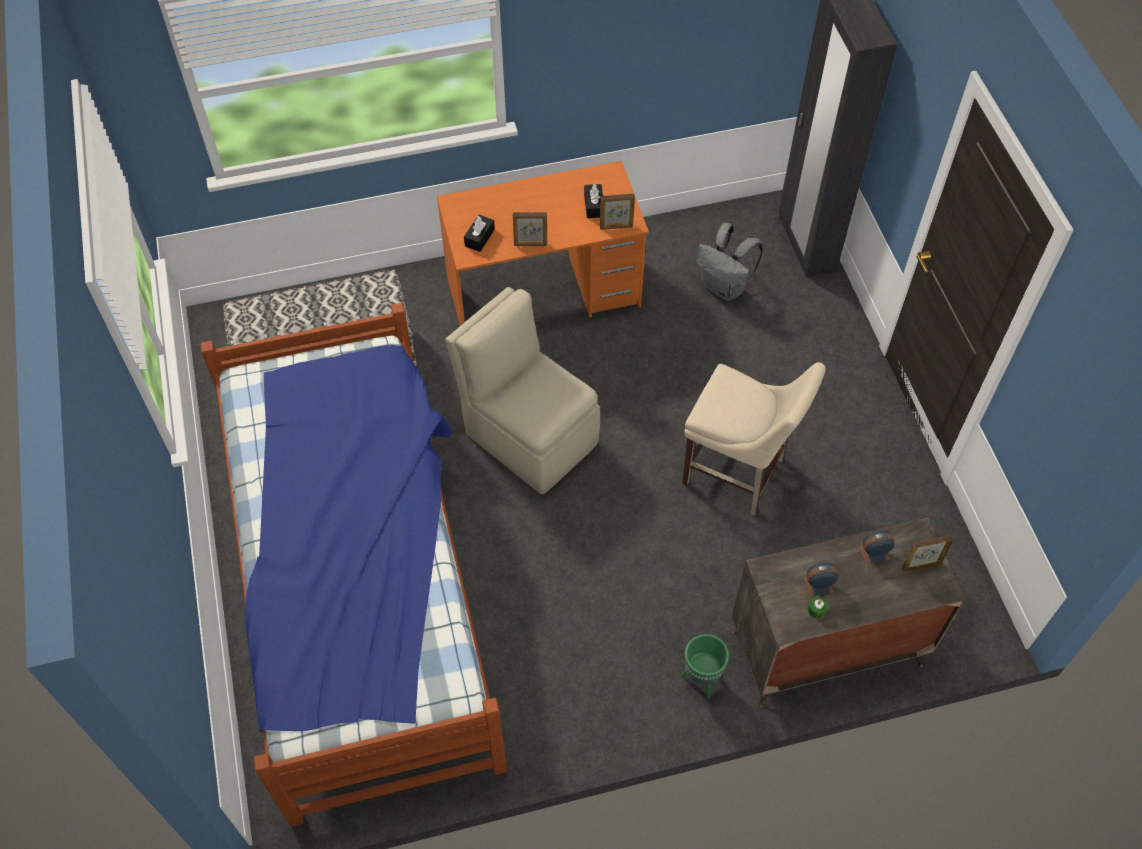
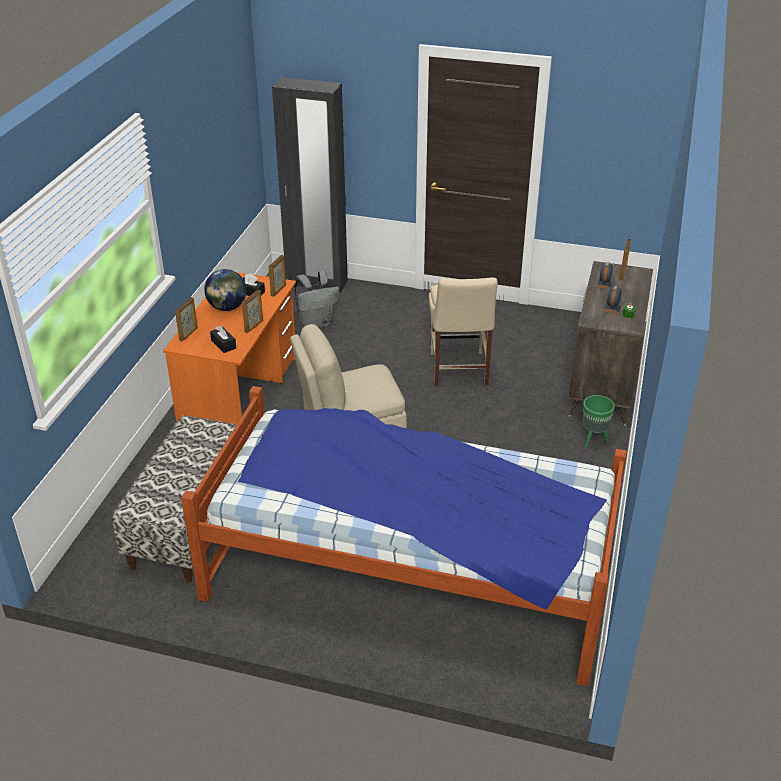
camera: 60 degrees left, 20 degrees down
(478, 199) = (188, 334): none -> picture frame
(548, 203) = (227, 308): none -> globe
(738, 473) = (458, 371): beige chair -> beige chair turned 120 degrees clockwise

